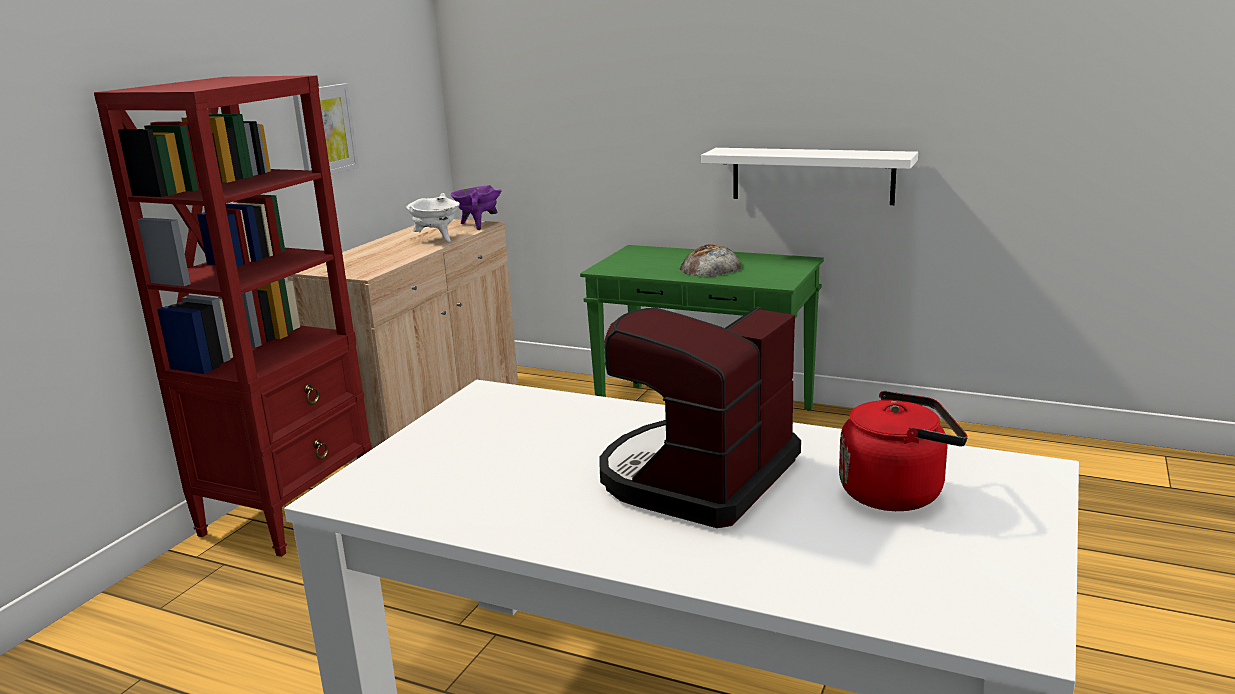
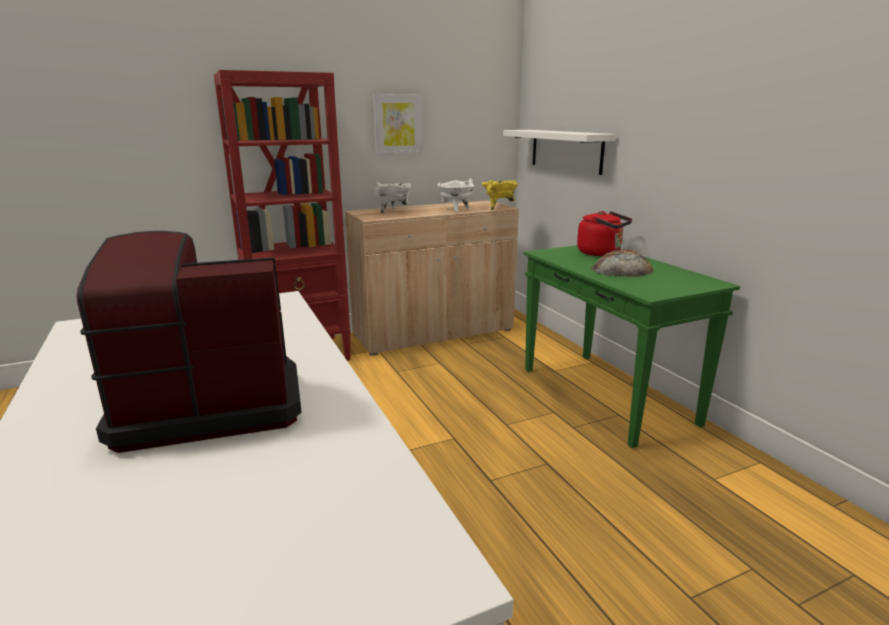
camera: 40 degrees right, 0 degrees up
(360, 258) = (394, 211): none -> white cooking pot
(478, 225) = (499, 207): purple cooking pot -> yellow cooking pot
(812, 175) = (746, 202): white shelf -> white shelf (566, 150)
(897, 492) = (269, 504): red kettle -> red kettle (601, 253)

